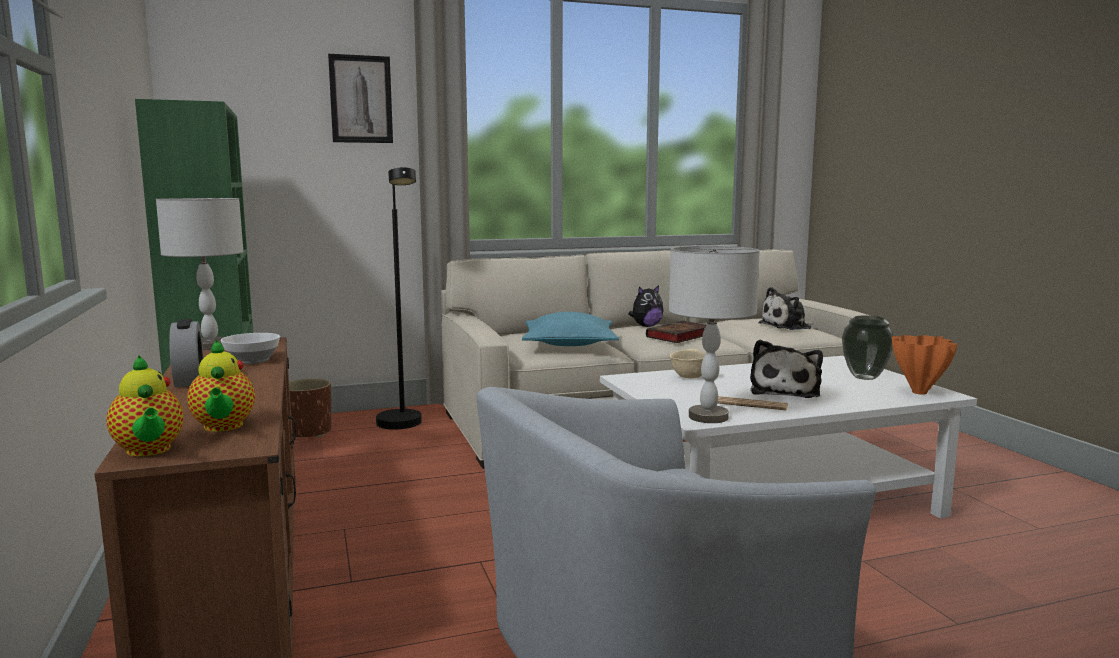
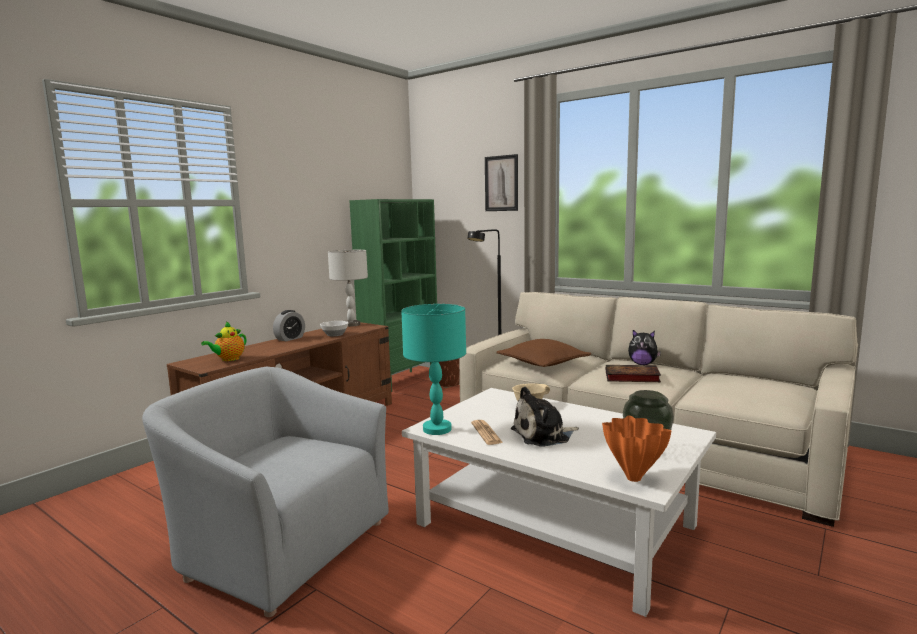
camera: 55 degrees right, 0 degrees up
(149, 451) = (192, 361): teapot -> none
(569, 344) = (543, 363): turquoise pillow -> brown pillow
(707, 417) = (437, 429): grey table lamp -> turquoise table lamp
(787, 326) = (767, 394): plush toy -> none

